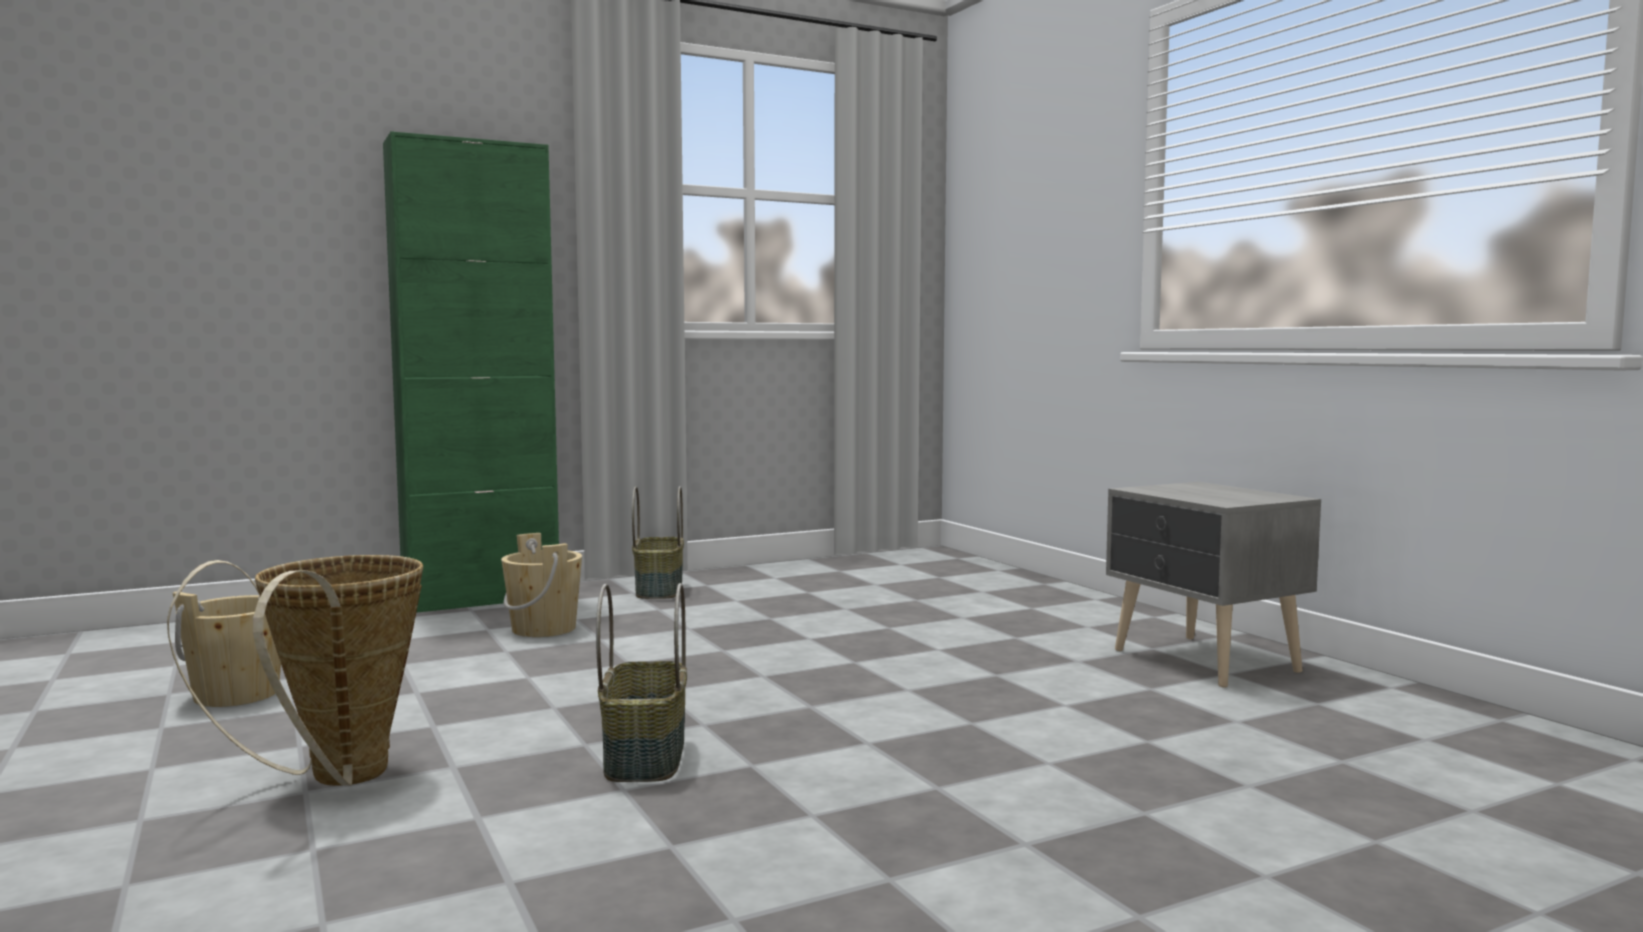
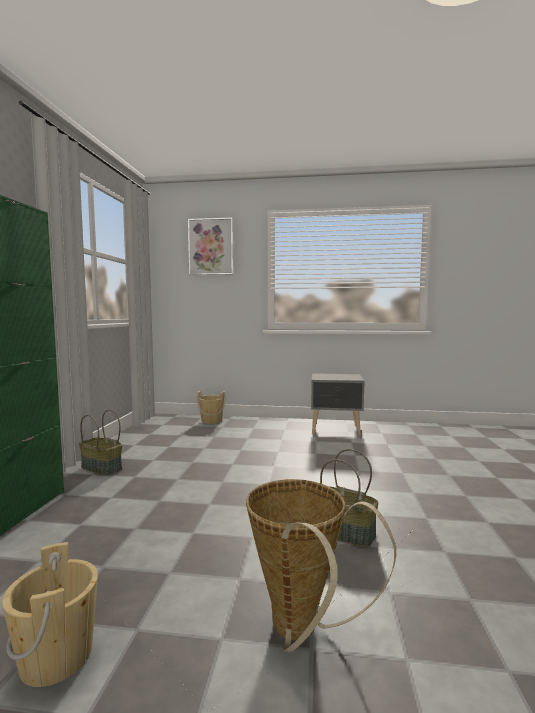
camera: 55 degrees left, 0 degrees up
(544, 629) = (113, 509): beige bucket -> beige bucket (211, 421)
(1043, 138) = (211, 247): none -> picture

